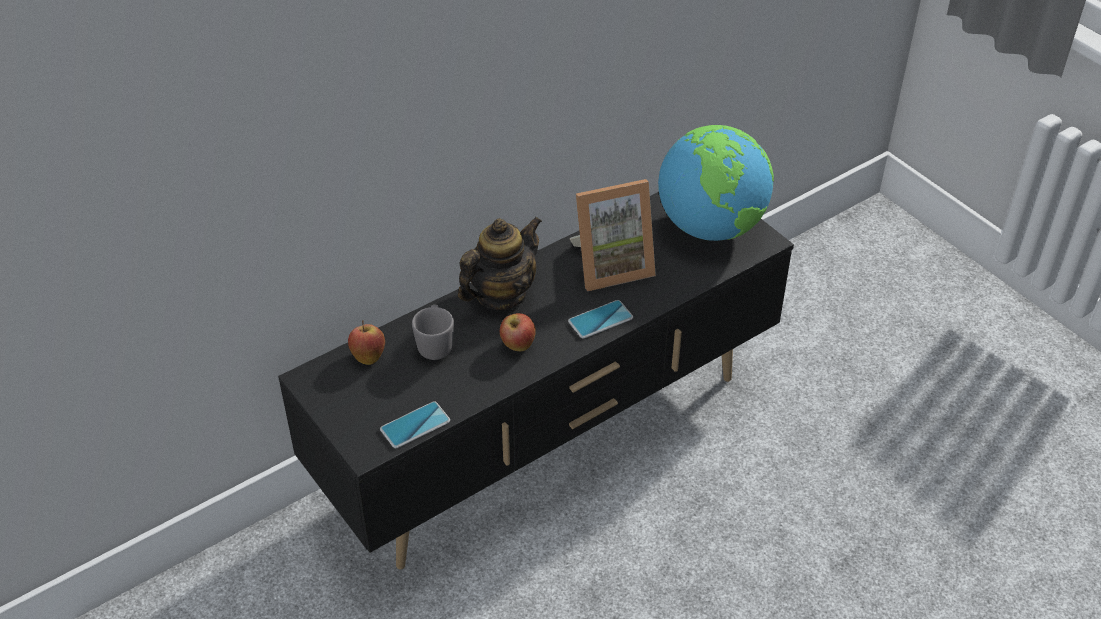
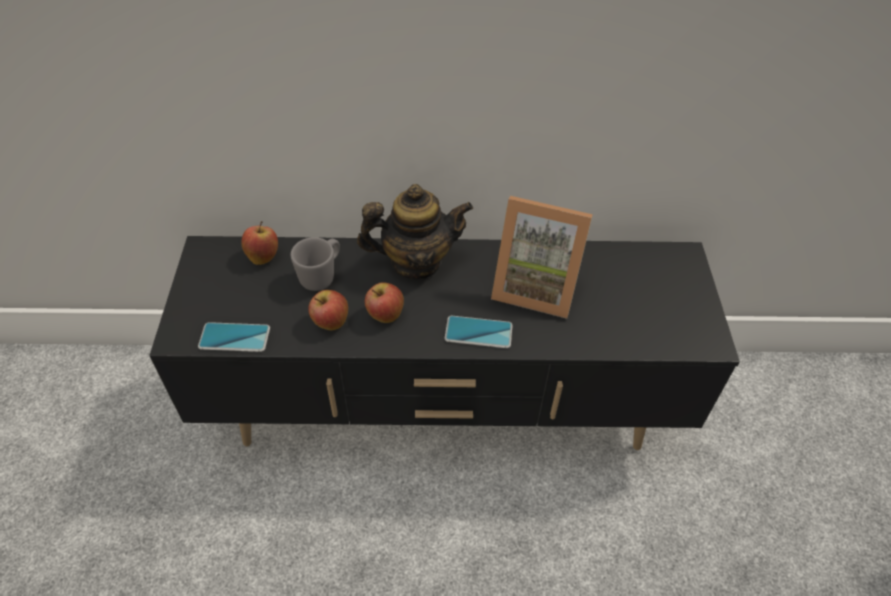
camera: 35 degrees right, 5 degrees up
(480, 373) = (330, 323): none -> apple
(711, 226) = (665, 299): globe -> none

